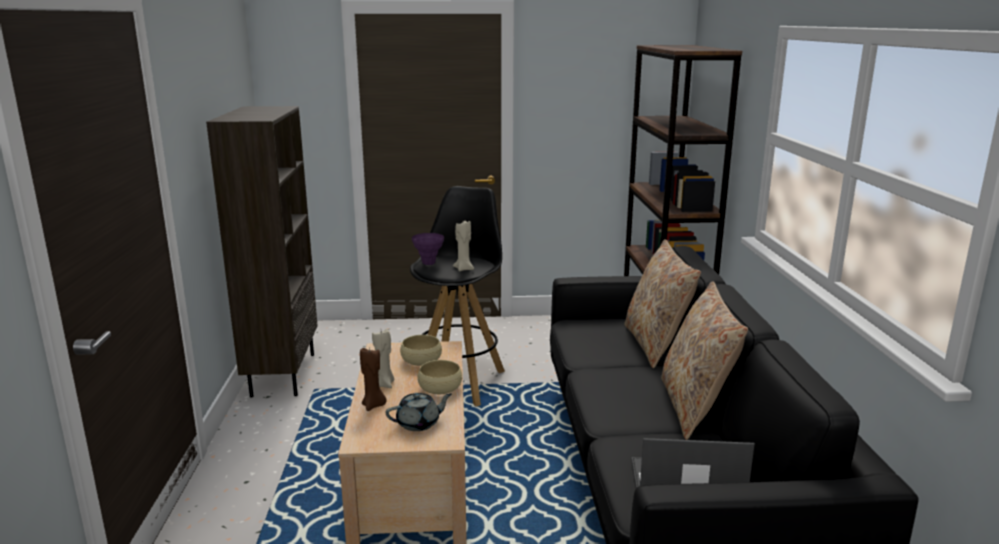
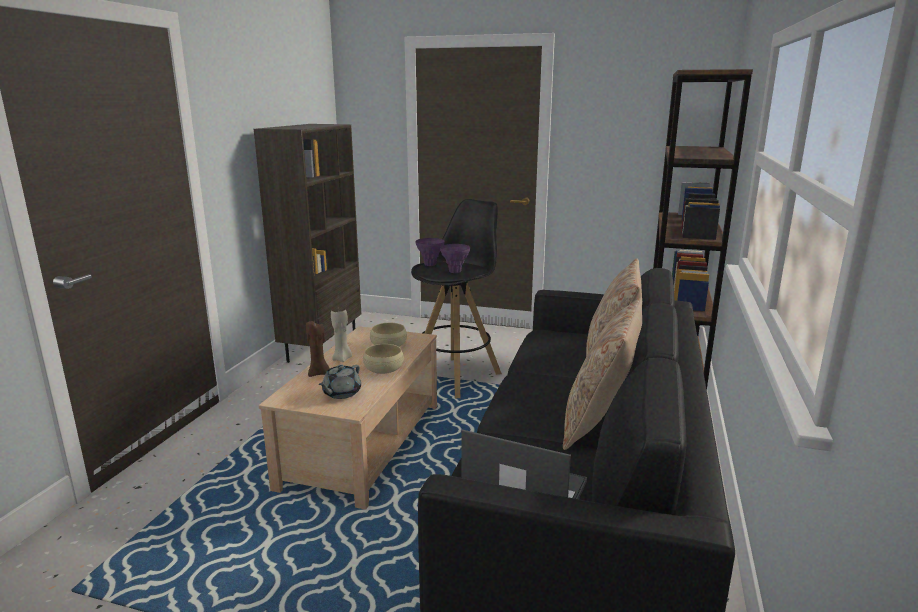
camera: 20 degrees right, 0 degrees up
(419, 423) = (341, 393): grey teapot -> grey teapot turned 120 degrees clockwise
(464, 269) = (455, 272): beige candle -> purple vase

